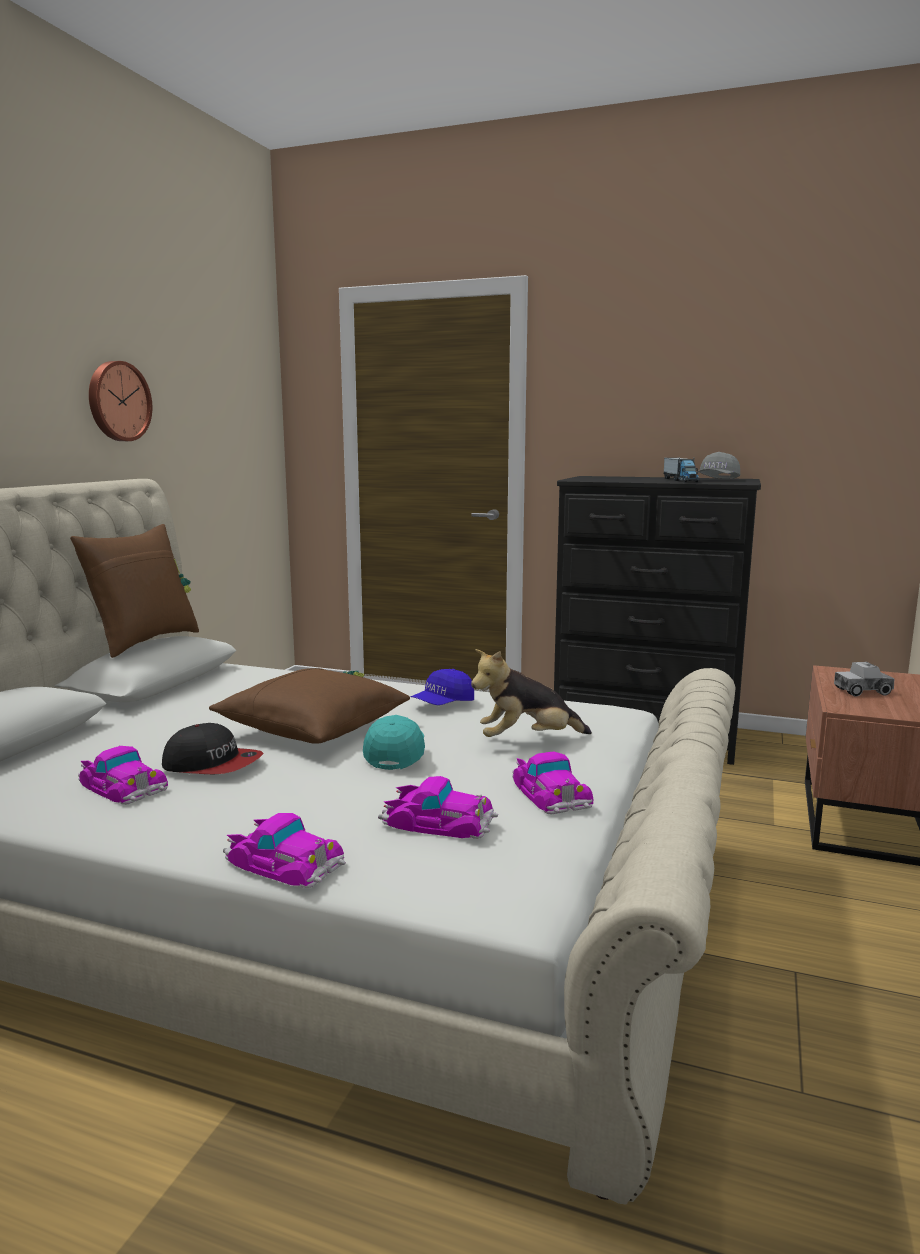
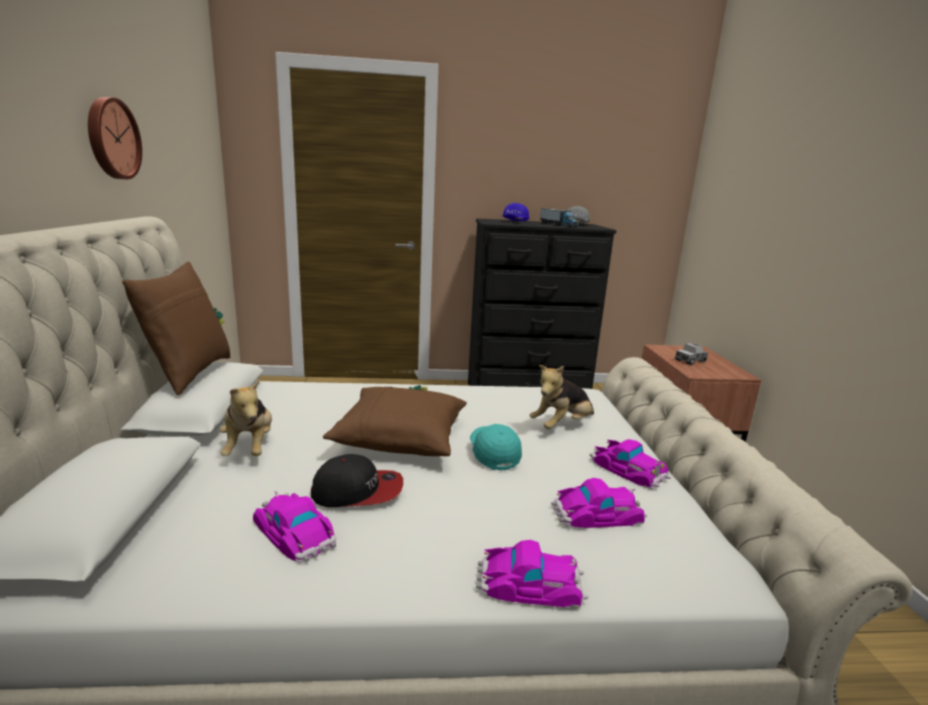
camera: 25 degrees left, 5 degrees up
(121, 785) = (295, 532): toy car -> toy car turned 150 degrees counterclockwise
(159, 718) = (250, 447): none -> plush toy
(443, 704) = (470, 401): blue cap -> blue cap (514, 222)

